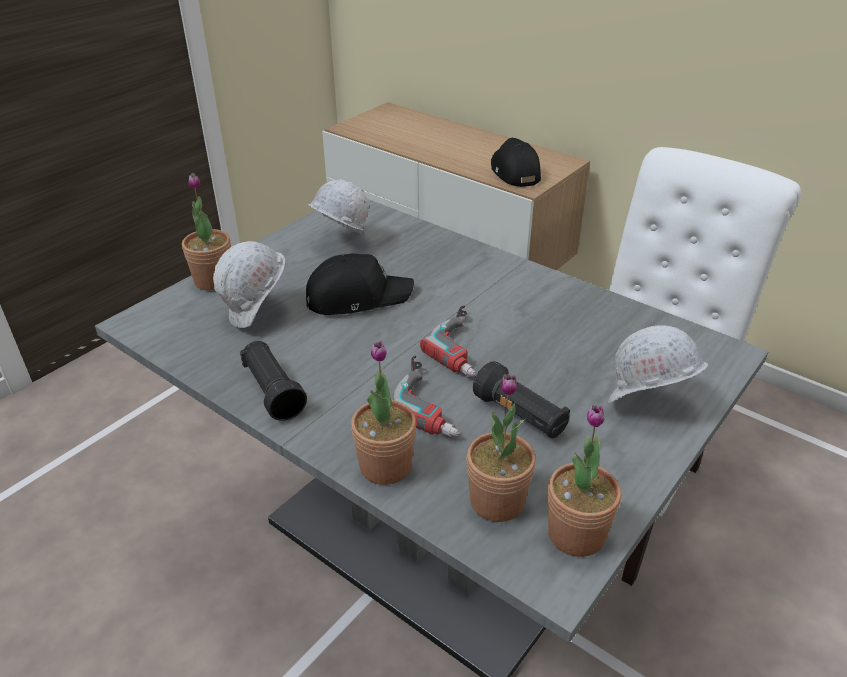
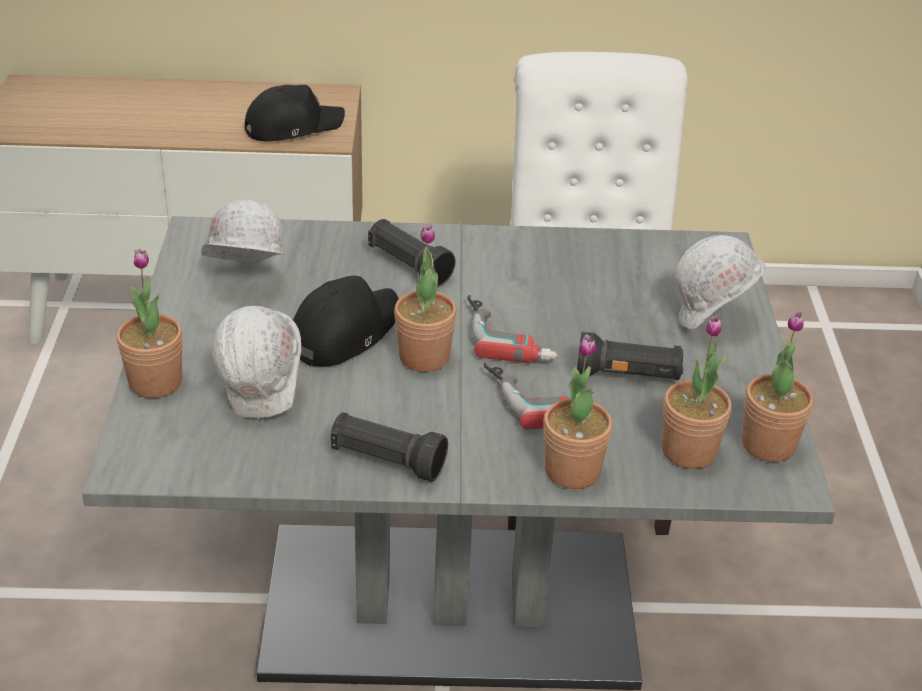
camera: 40 degrees left, 0 degrees up
(387, 335) = (424, 357): none -> potted plant
(454, 272) = (409, 266): none -> black flashlight
(513, 172) = (292, 126): black cap -> black cap turned 120 degrees clockwise

